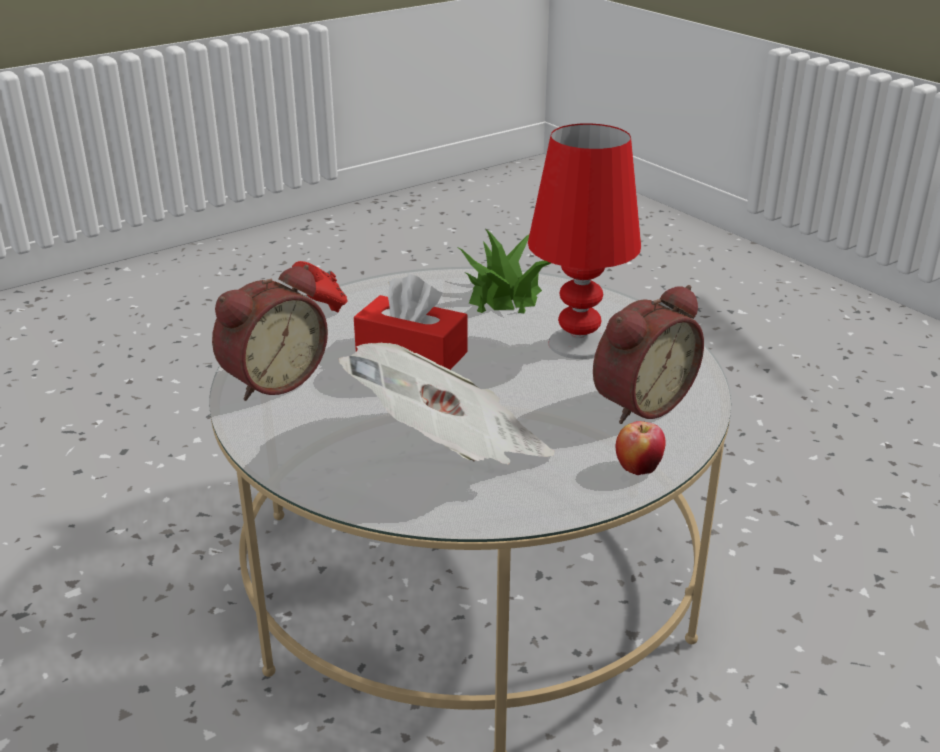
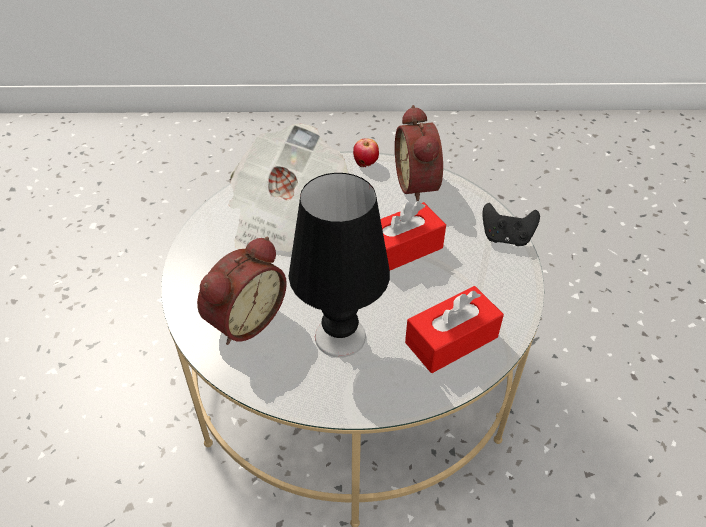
camera: 125 degrees right, 15 degrees up
(322, 306) = (506, 238): red game controller -> black game controller
(504, 295) = (451, 340): potted plant -> red tissue box
(579, 344) = (340, 337): red table lamp -> black table lamp
(638, 402) = (243, 319): alarm clock -> alarm clock turned 135 degrees counterclockwise
(638, 468) = (190, 275): apple -> apple (366, 164)

